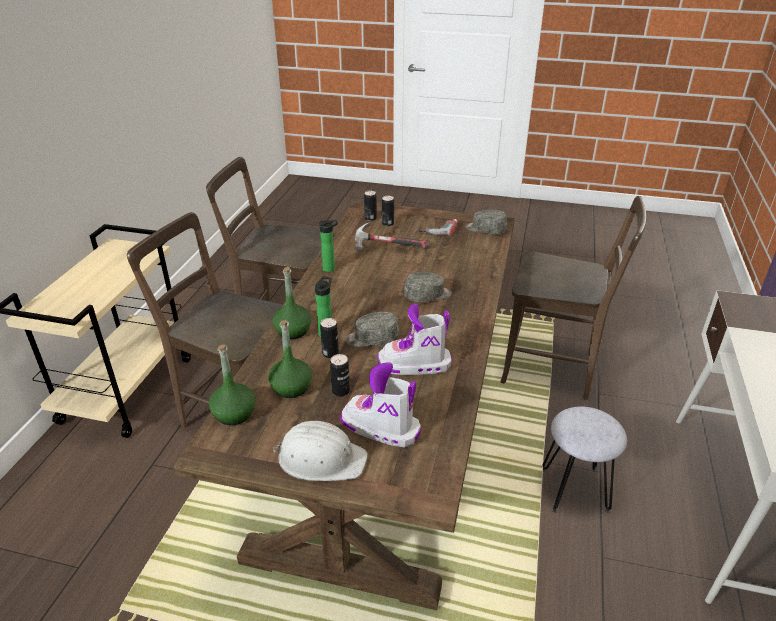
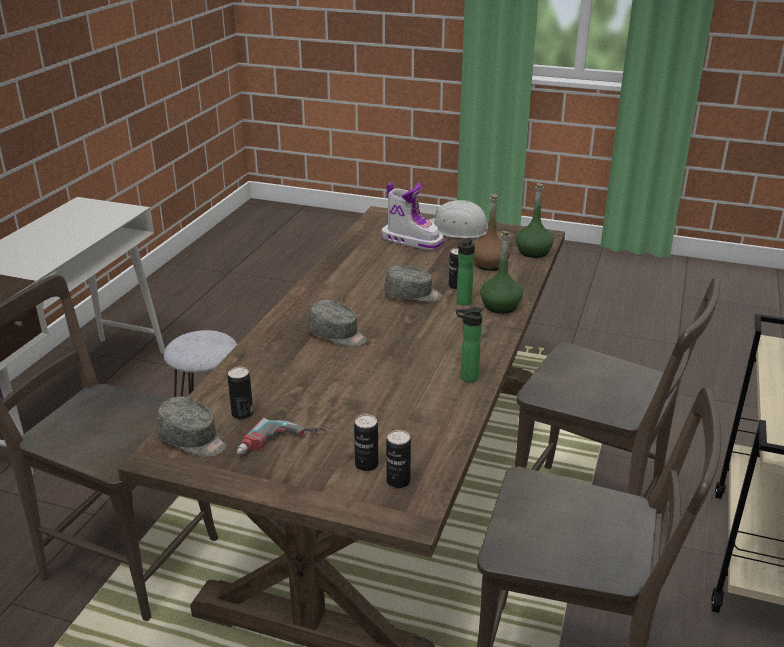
camera: 175 degrees left, 5 degrees down
(291, 387) = (490, 264): green bottle -> brown bottle
(340, 391) = (445, 261): can -> can (242, 414)
(389, 248) = (374, 409): hammer -> none
(414, 365) = (374, 274): boot -> none
(428, 295) = (338, 335): grey cap -> grey cap turned 135 degrees counterclockwise

